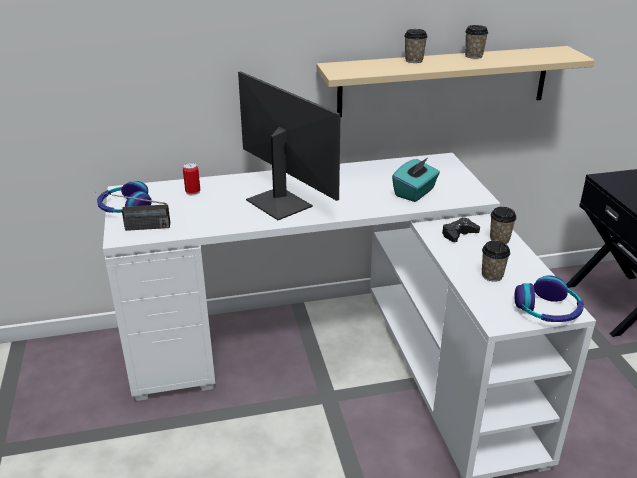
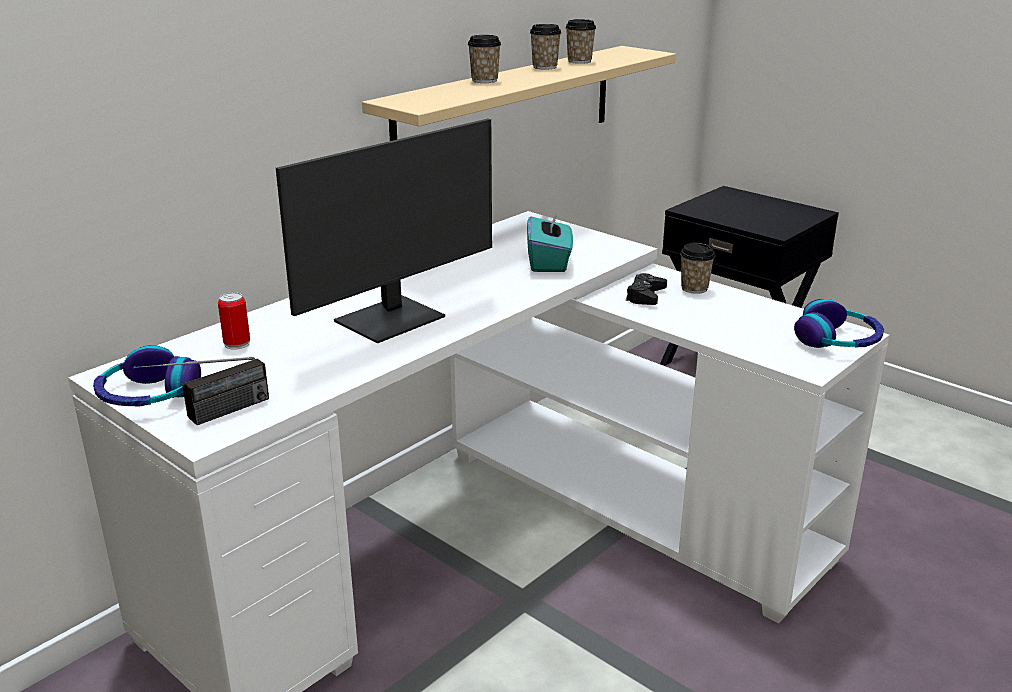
camera: 35 degrees left, 5 degrees down
(280, 202) = (392, 320): monitor -> monitor turned 120 degrees clockwise
(492, 275) = (739, 326): cup -> cup (579, 61)

